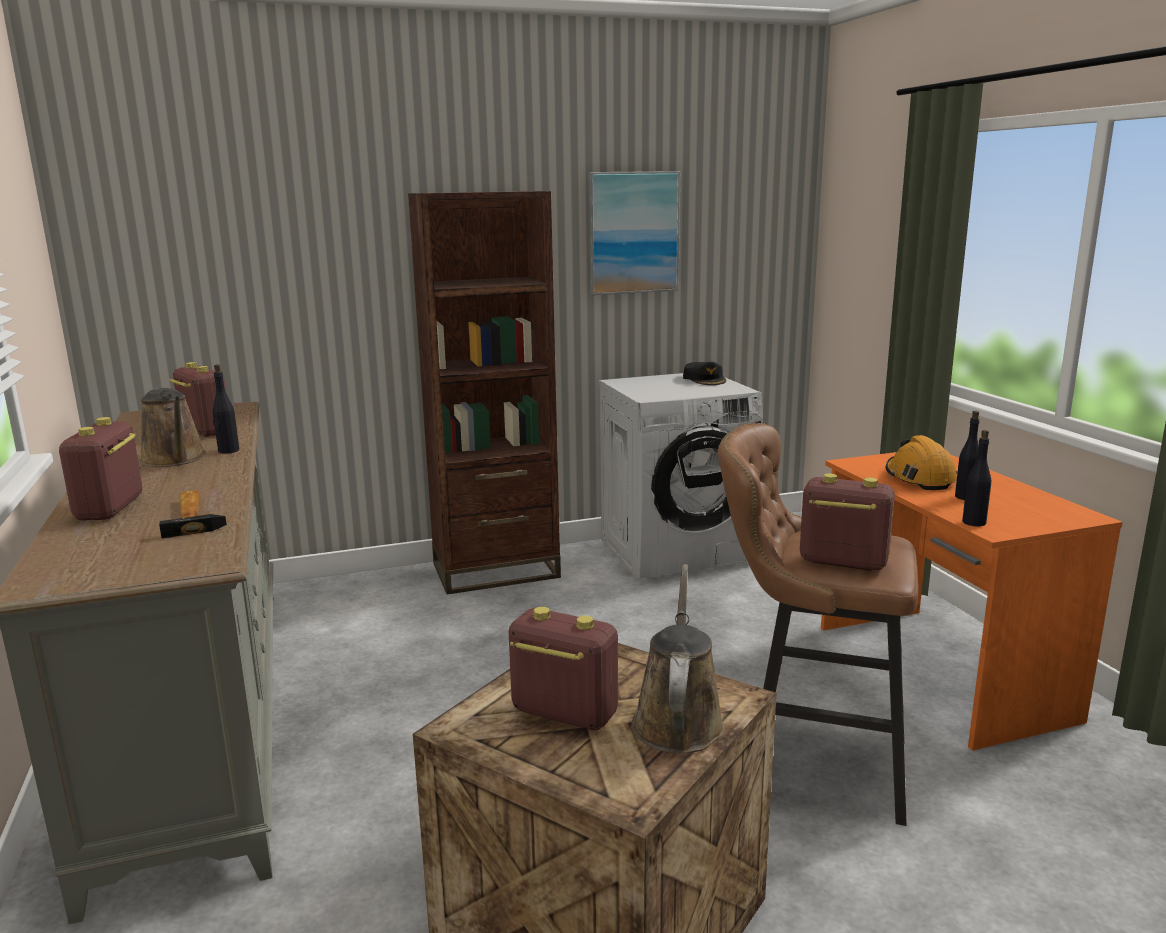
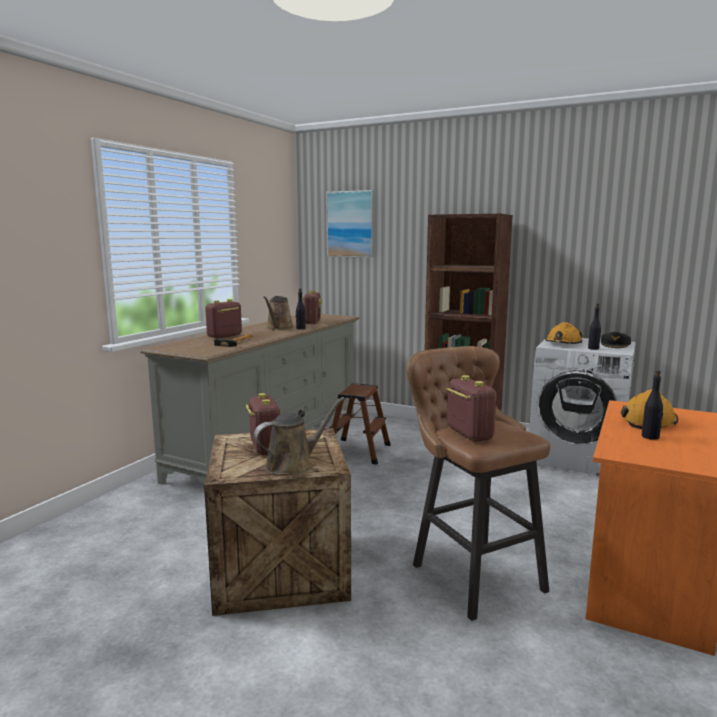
camera: 45 degrees right, 5 degrees down
(386, 657) = (358, 451): none -> brown step ladder
(633, 233) = (584, 242): picture -> picture (351, 224)
(653, 390) = (563, 344): none -> orange hard hat
(973, 522) = (611, 446): black bottle -> black bottle (593, 348)

